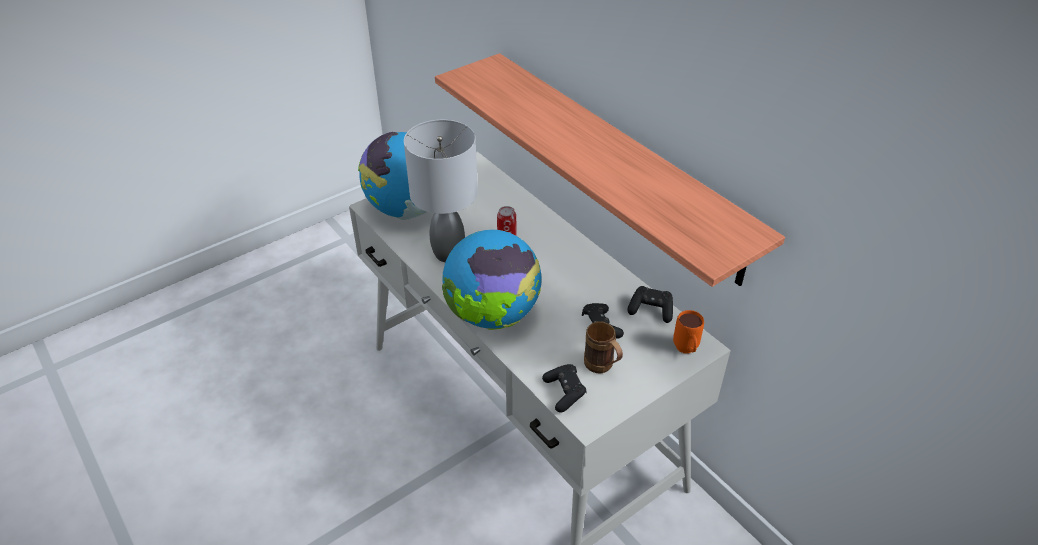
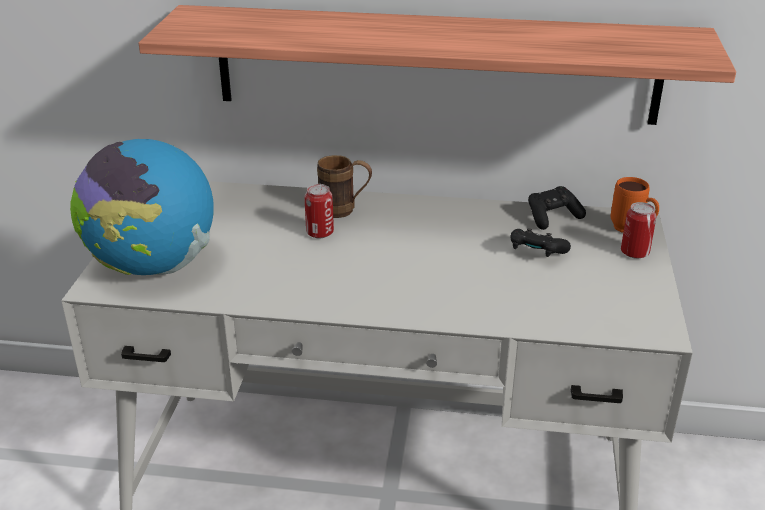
camera: 45 degrees left, 10 degrees down
(449, 253) = (278, 277): grey table lamp -> none
(493, 315) = (422, 303): globe -> none
(564, 392) = (601, 323): black game controller -> none
(602, 367) = (594, 283): brown mug -> brown mug (345, 211)
(660, 366) = (634, 253): none -> can

